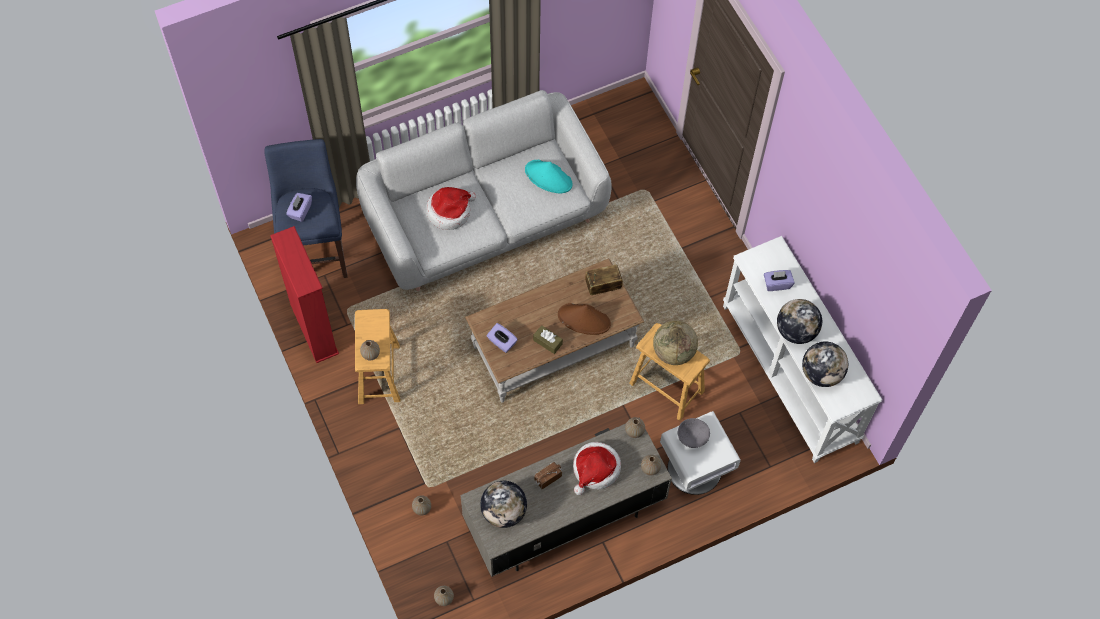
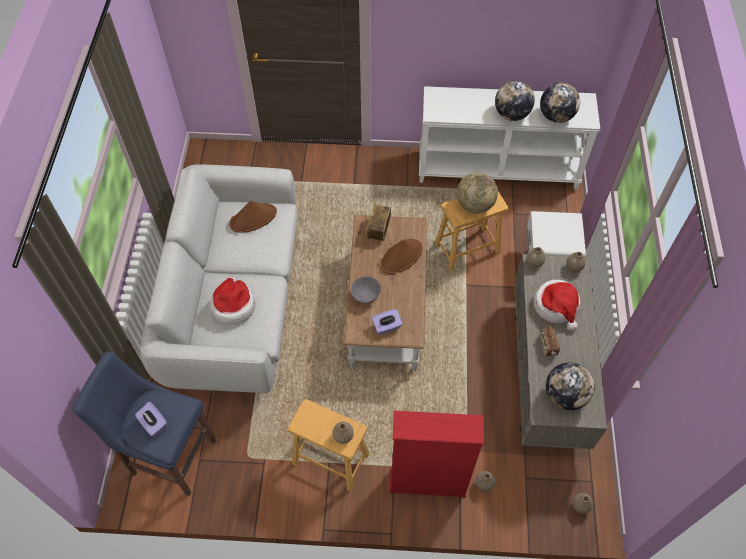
camera: 60 degrees left, 5 degrees down
(314, 329) = (250, 496): red bookcase -> red bookcase (427, 482)
(547, 342) = (406, 292): brown tissue box -> none
(548, 177) = (253, 218): turquoise hat -> brown hat
(692, 437) = (548, 234): grey bowl -> grey bowl (365, 295)
(777, 284) = (464, 107): purple tissue box -> none

